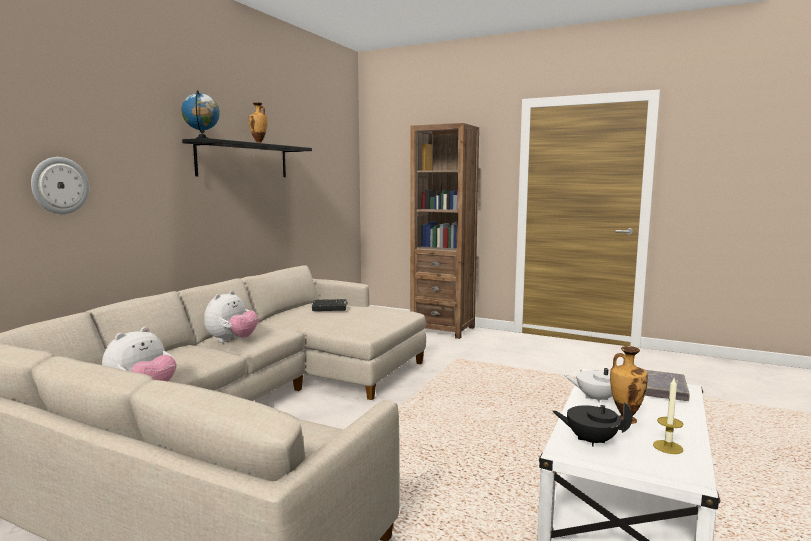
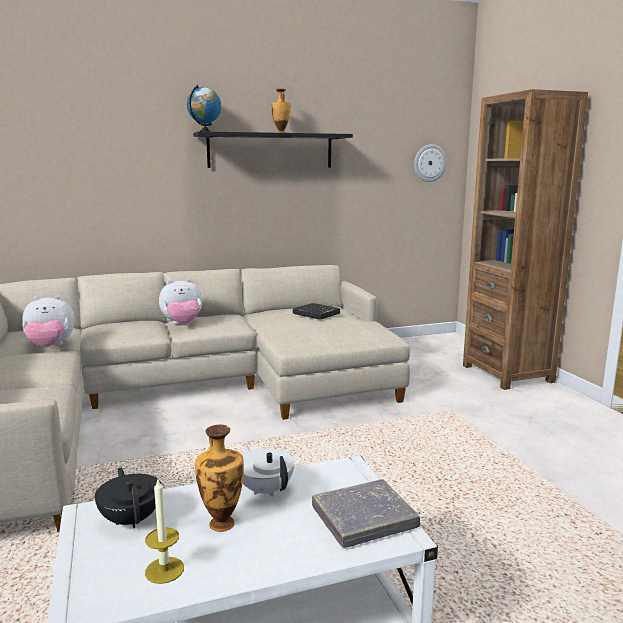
camera: 45 degrees right, 5 degrees up
(60, 185) = (73, 176): wall clock -> wall clock (429, 163)

